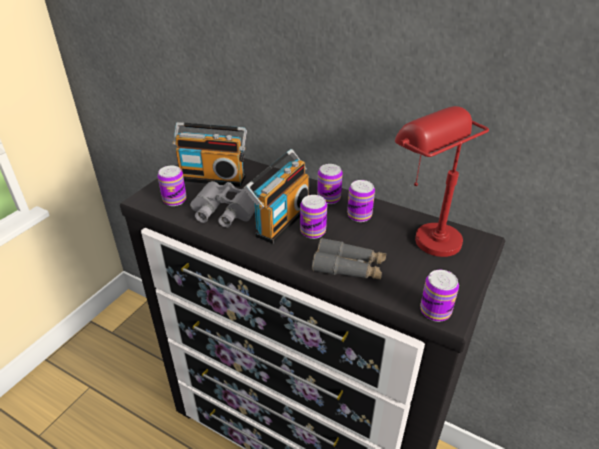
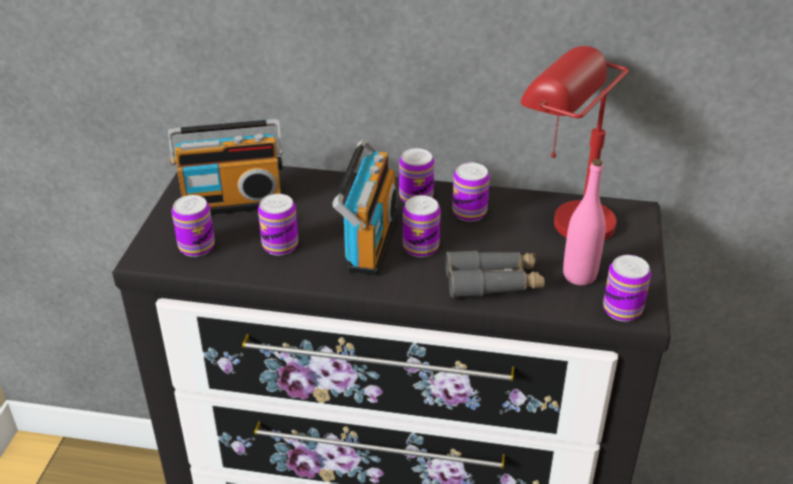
camera: 20 degrees left, 0 degrees up
(224, 210) = (280, 245): grey binoculars -> can
(415, 277) = (579, 275): none -> pink bottle

